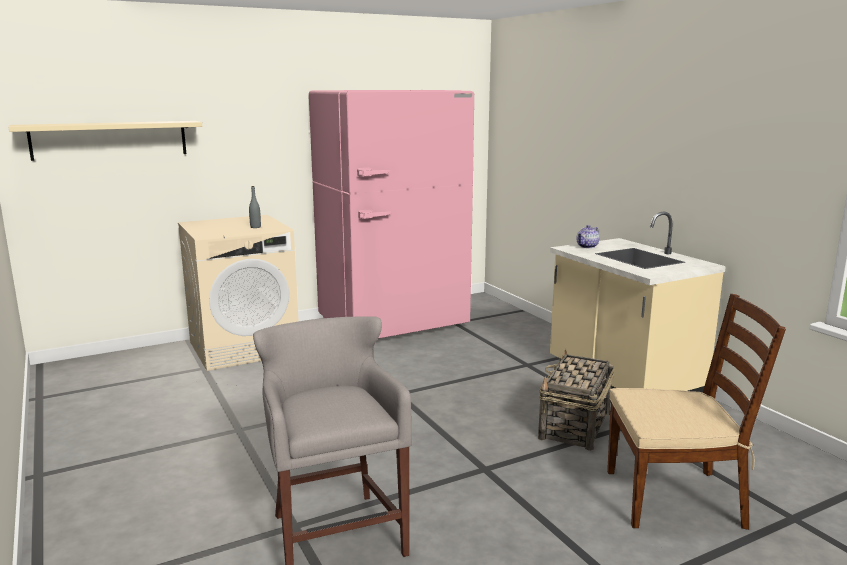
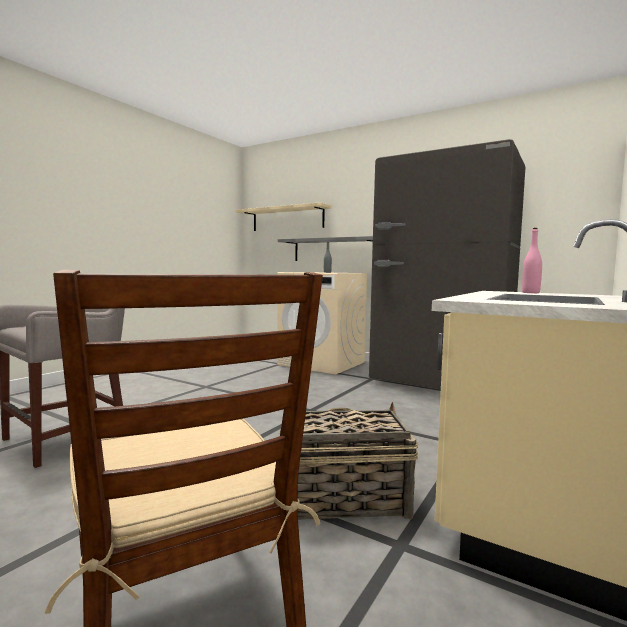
camera: 60 degrees right, 10 degrees down
(206, 186) = (333, 250): none -> grey shelf
(393, 324) = (440, 383): pink fridge -> grey fridge
(587, 246) = (530, 293): teapot -> pink bottle

